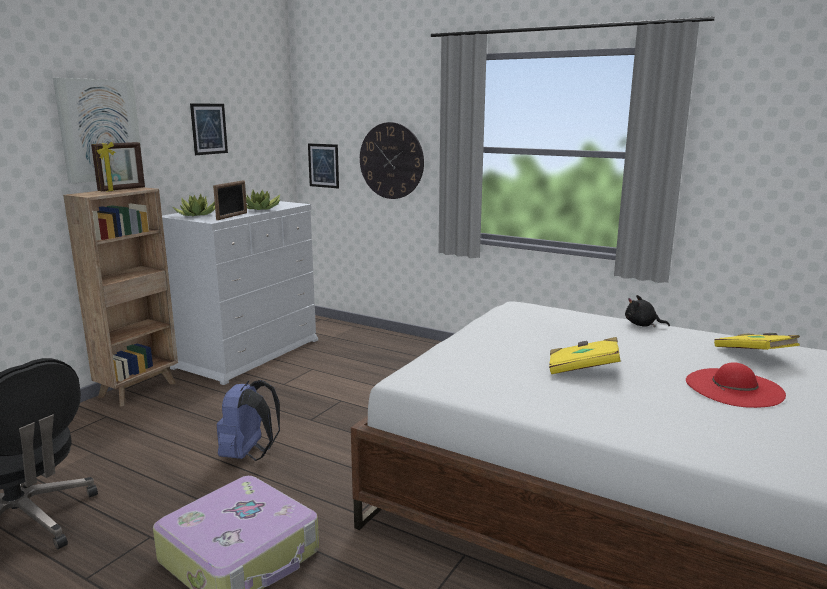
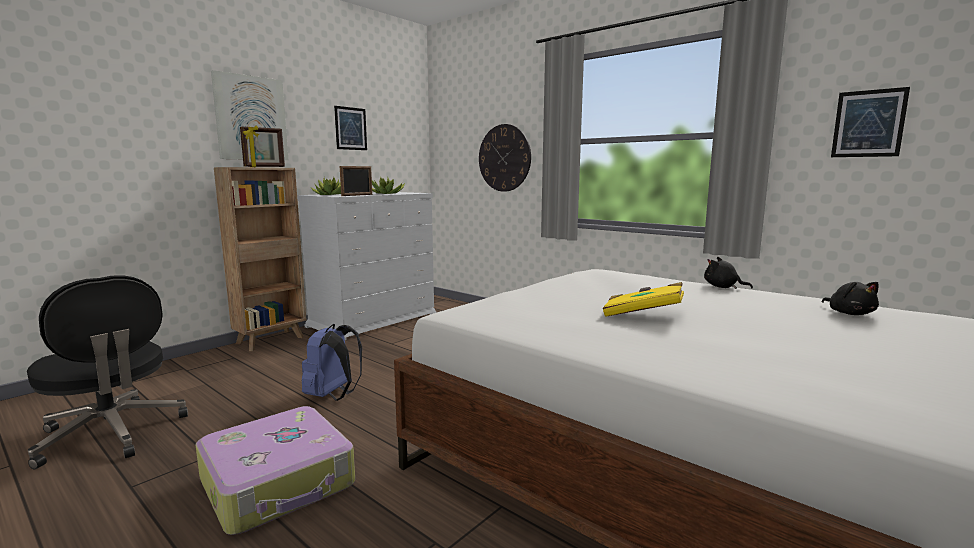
camera: 10 degrees right, 5 degrees down
(323, 165) = (451, 166): picture -> picture (868, 123)
(734, 388) = (819, 338): red hat -> none
(754, 355) = (849, 313): yellow book -> black plush toy

